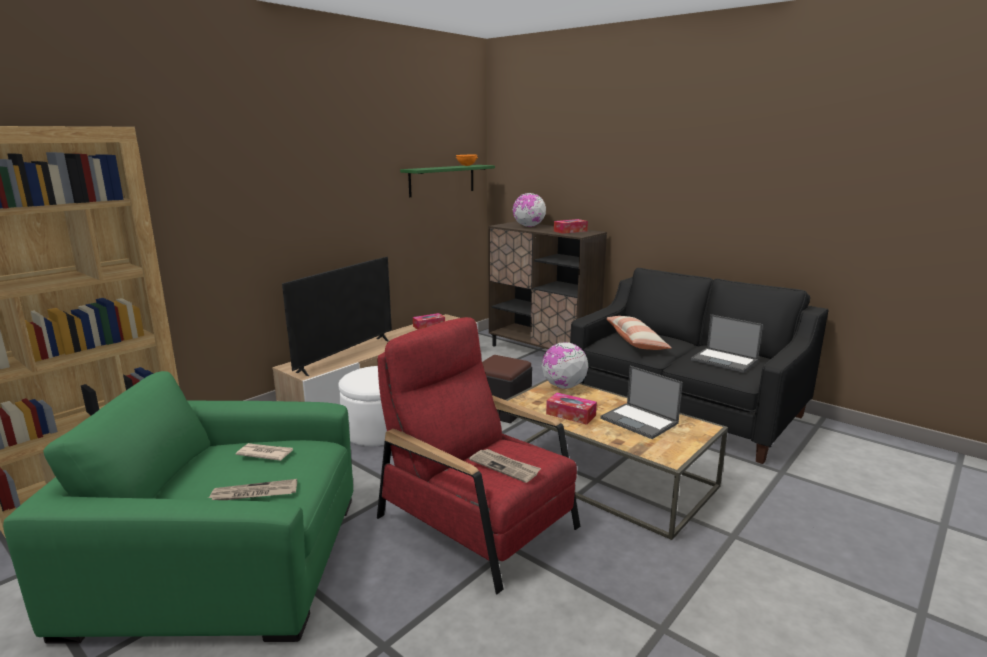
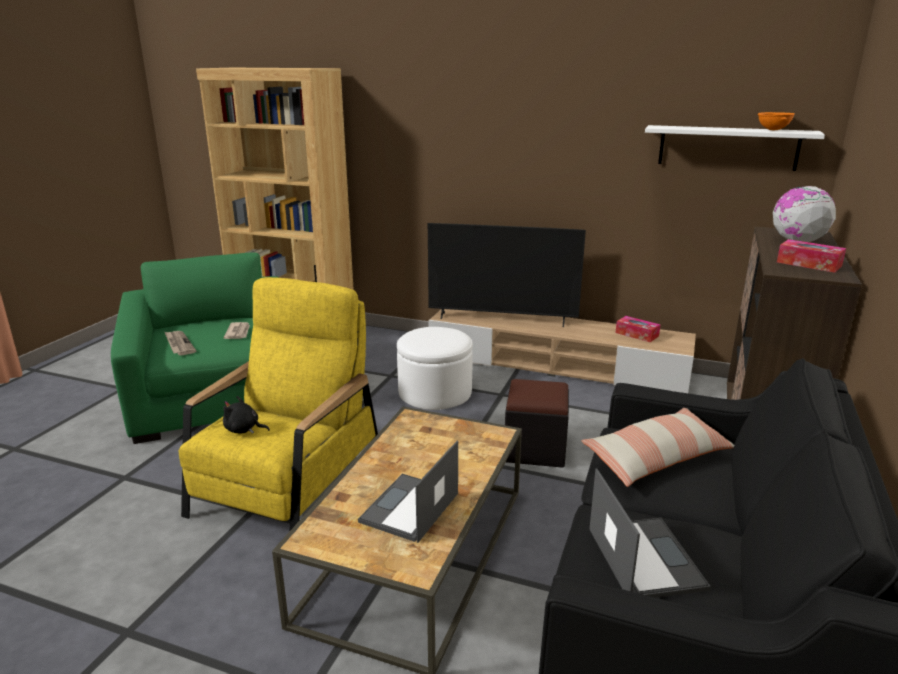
camera: 70 degrees right, 5 degrees up
(442, 180) = (727, 147): green shelf -> white shelf
(478, 522) = (289, 484): red armchair -> yellow armchair
(505, 467) = (244, 429): newspaper -> black plush toy
(563, 386) = (486, 439): globe -> none
(571, 414) = (402, 455): tissue box -> none
(725, 360) = (644, 557): laptop -> laptop turned 150 degrees clockwise

